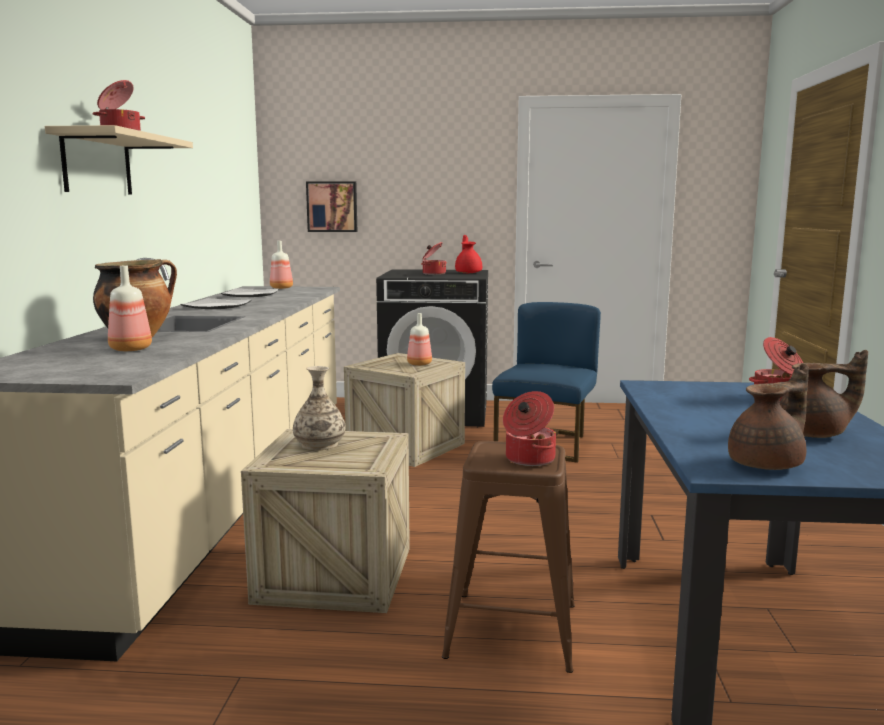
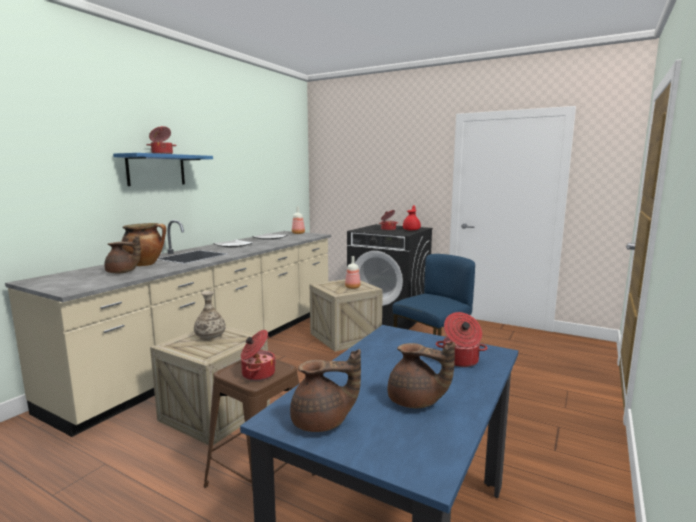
camera: 25 degrees right, 0 degrees up
(97, 164) = (156, 170): beige shelf -> blue shelf
(131, 349) = (122, 272): bottle -> brown teapot
(332, 206) = (345, 185): picture -> none

